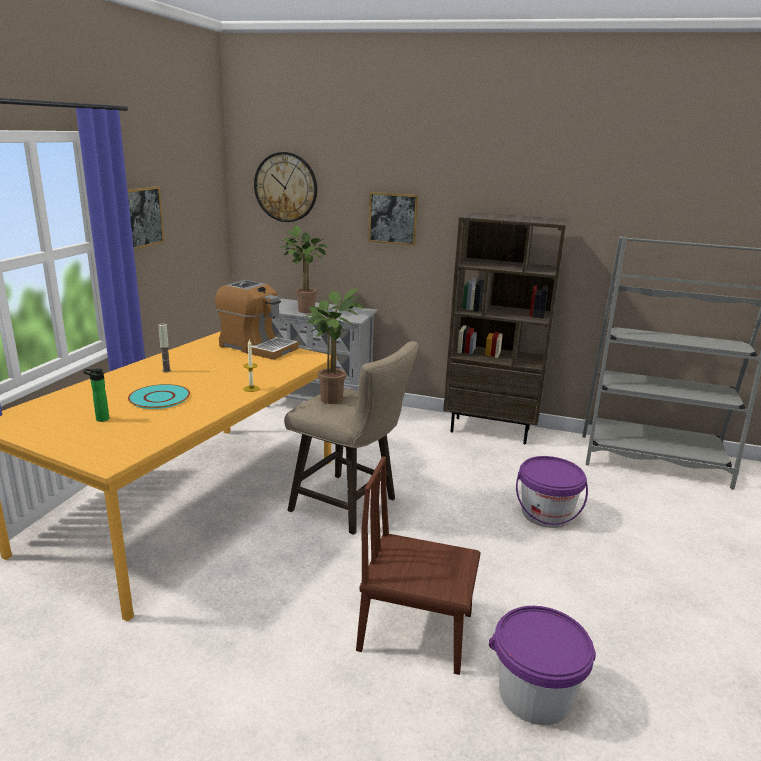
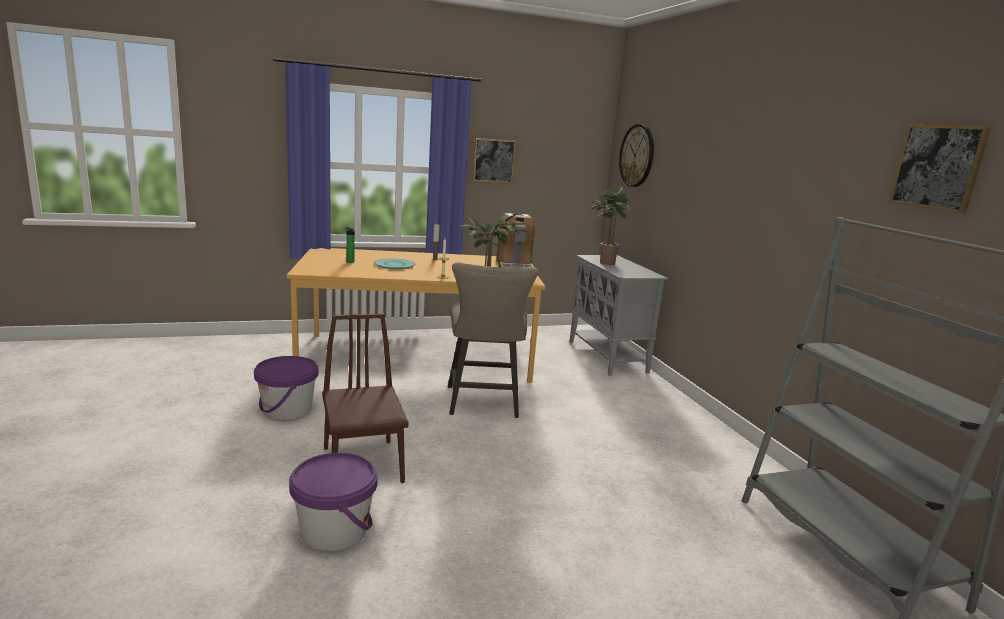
camera: 55 degrees right, 5 degrees down
(393, 218) = (693, 188): picture -> picture (938, 167)
(490, 430) = (711, 434): brown bookcase -> none
(546, 514) = (600, 493): purple bucket -> purple bucket (287, 410)

